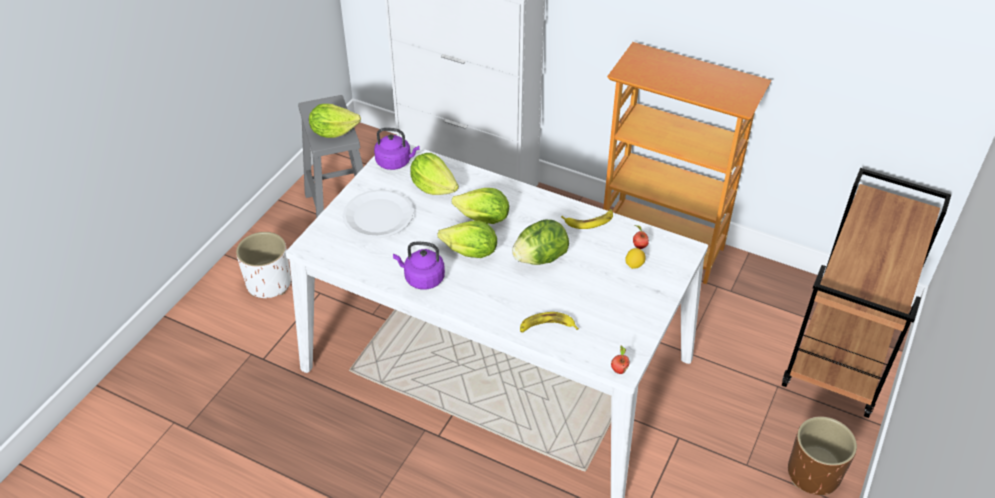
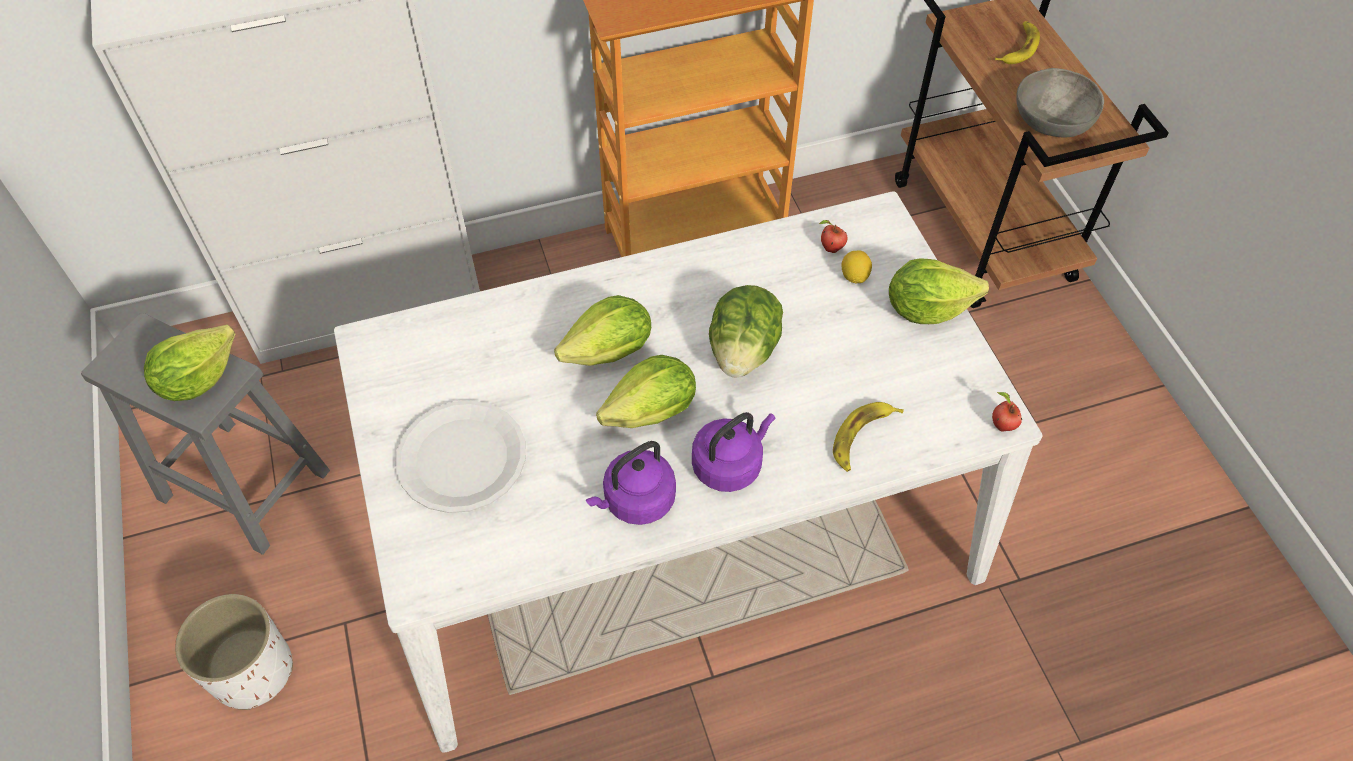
camera: 45 degrees left, 10 degrees up
(395, 162) = (387, 358): purple kettle -> purple kettle (729, 464)
(433, 187) = (487, 356): lettuce -> lettuce (926, 308)
(589, 221) = (737, 257): banana -> banana (1018, 47)
(813, 474) = (1096, 380): brown planter -> none
(859, 275) = (1050, 121): none -> grey bowl

